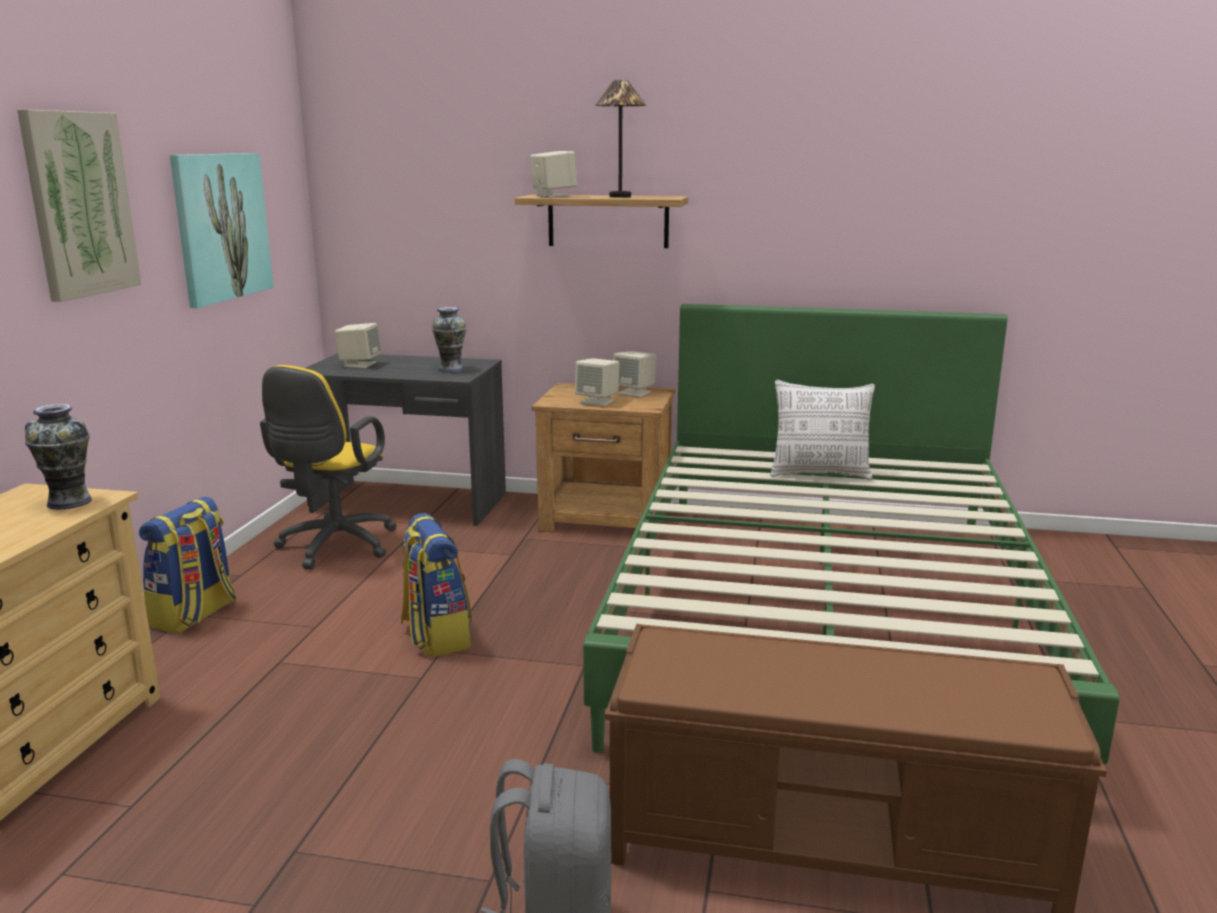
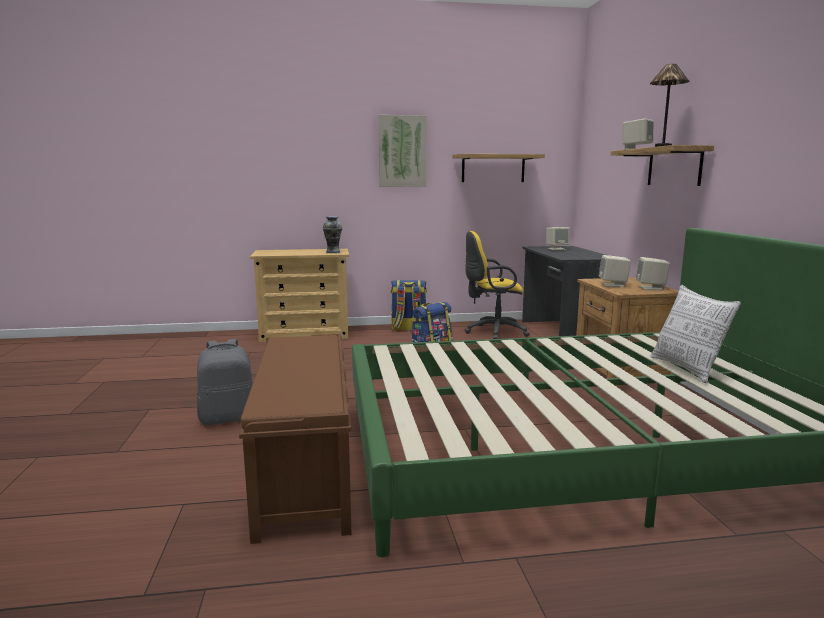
camera: 70 degrees right, 5 degrees down
(222, 227) = (493, 168): picture -> shelf
(450, 370) = (578, 256): vase -> none

